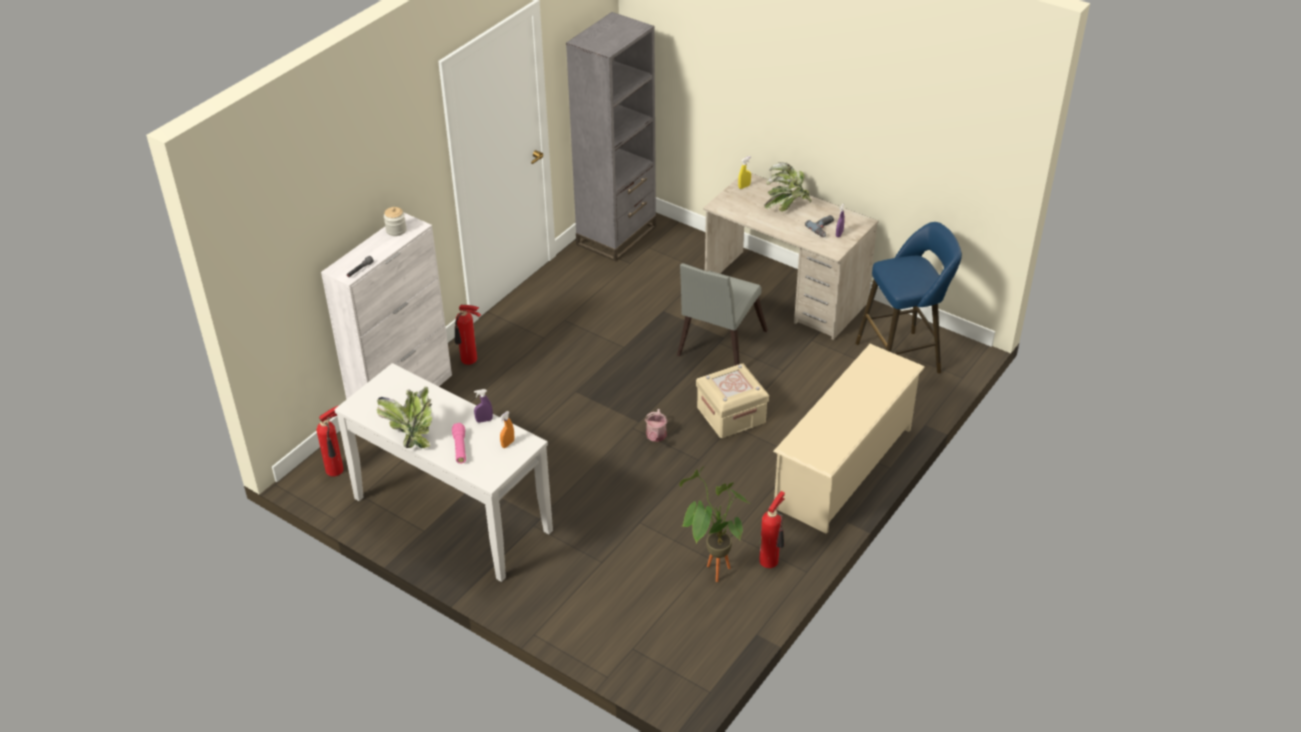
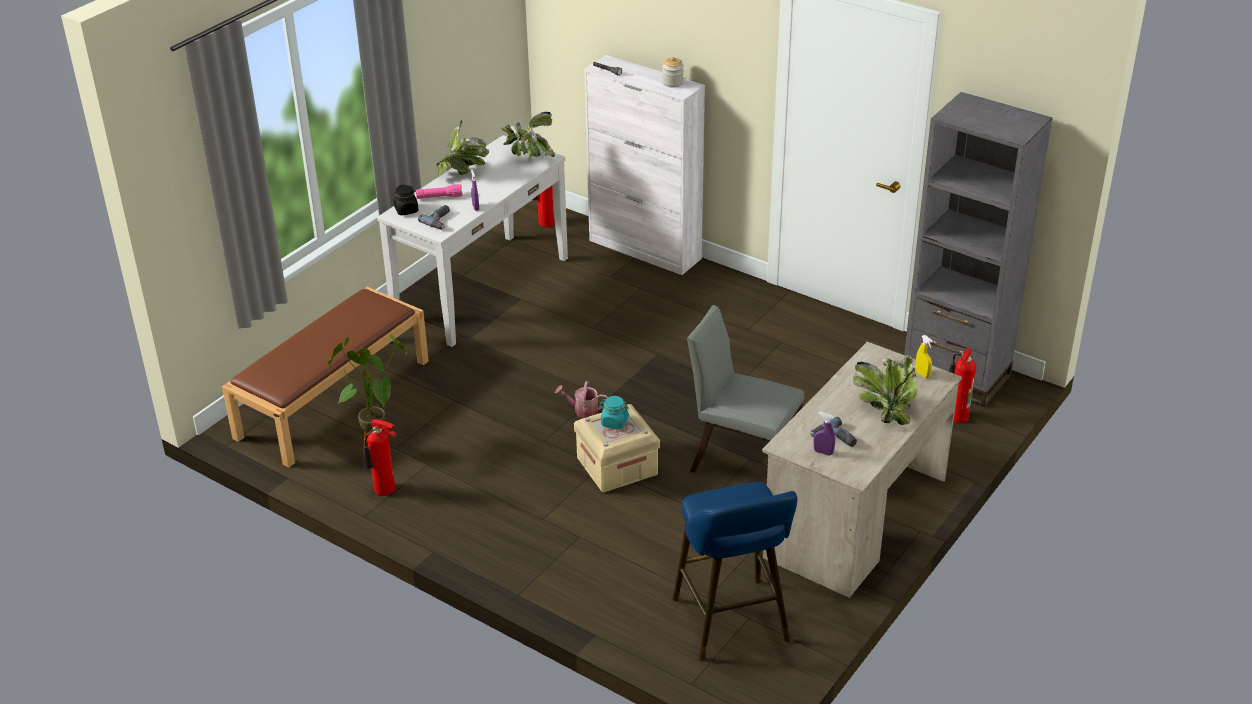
camera: 90 degrees right, 5 degrees down
(388, 388) = (527, 157): none -> potted plant
(469, 360) = (706, 284): fire extinguisher -> fire extinguisher (956, 417)
(483, 471) = (406, 210): none -> black jar
(507, 444) = (440, 221): orange spray bottle -> power drill
(632, 614) = (333, 398): none -> brown bench
(728, 384) = (614, 422): none -> turquoise jar
(844, 468) = (520, 555): beige shoe rack -> none

